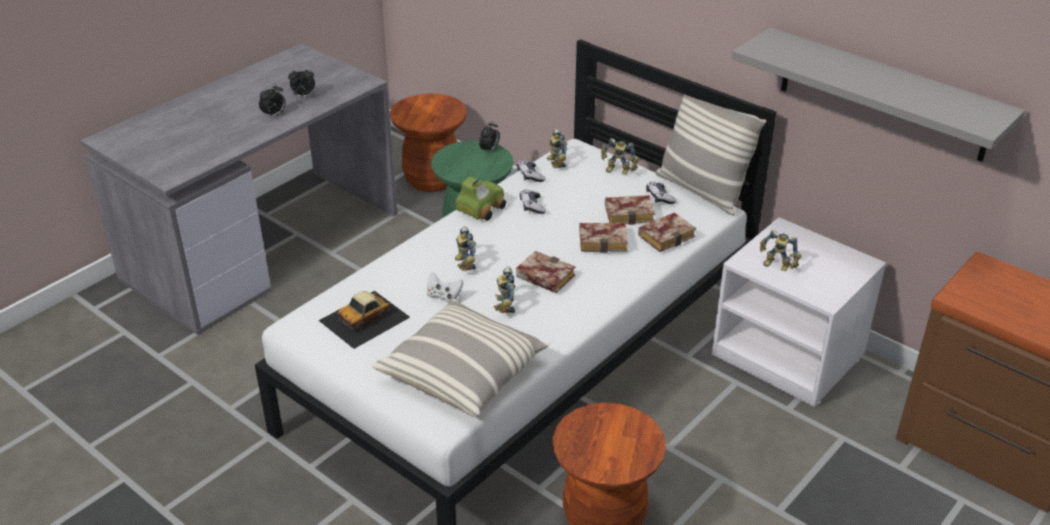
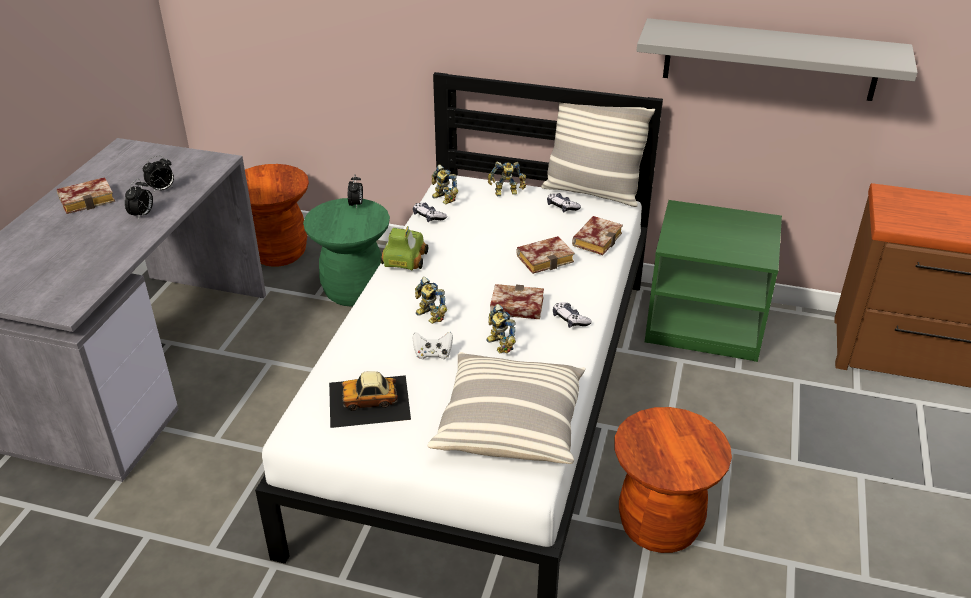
camera: 25 degrees left, 0 degrees up
(365, 318) = (369, 401): toy car -> toy car turned 60 degrees clockwise
(532, 206) = (452, 244): game controller -> game controller (570, 320)
(631, 213) = (549, 227): book -> book (89, 199)
(777, 266) = (701, 242): toy robot -> none
(789, 355) = (706, 323): white nightstand -> green nightstand

